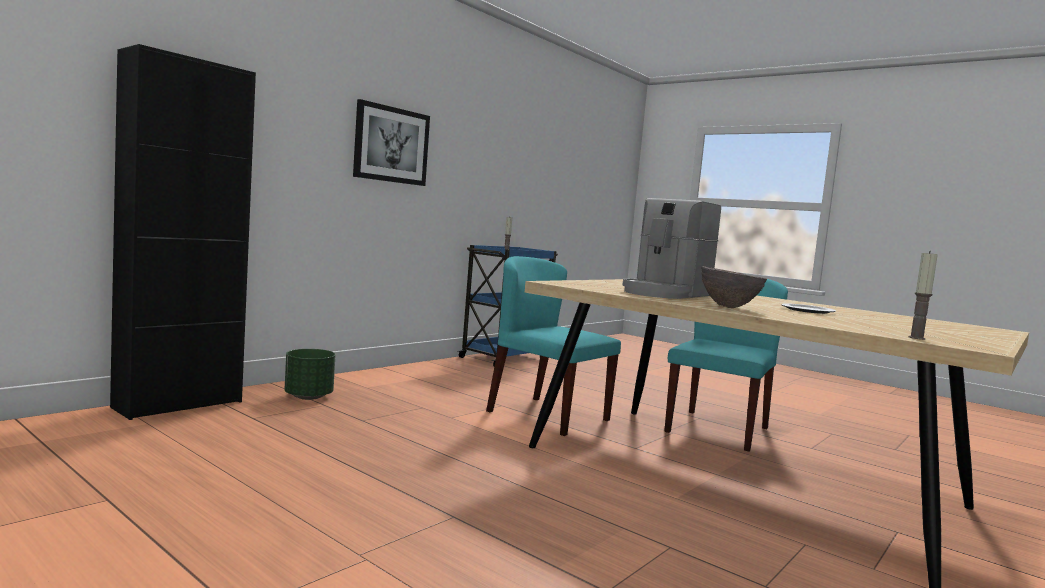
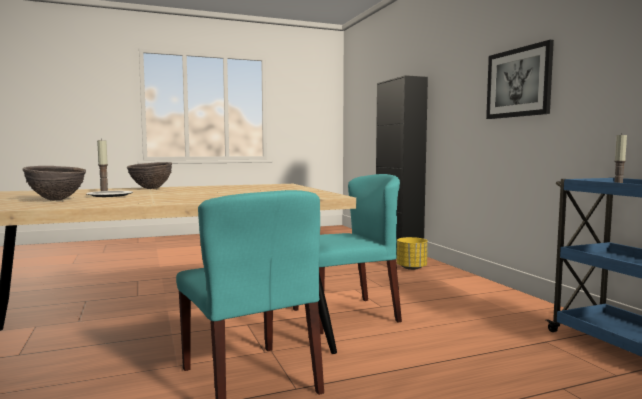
camera: 120 degrees right, 0 degrees up
(308, 397) = (411, 268): green planter -> yellow planter
(665, 293) = (221, 189): coffee machine -> none
(871, 316) = (56, 200): none -> brown bowl
(916, 338) = (21, 191): candle -> candle (104, 191)

